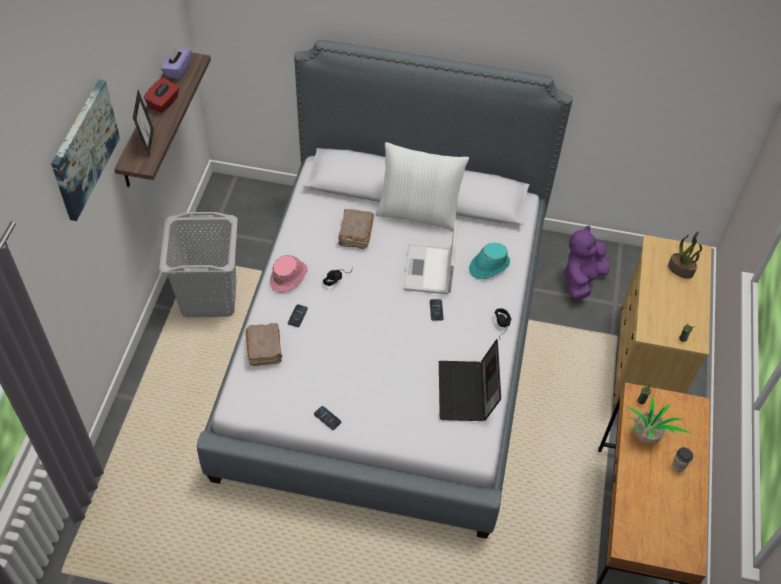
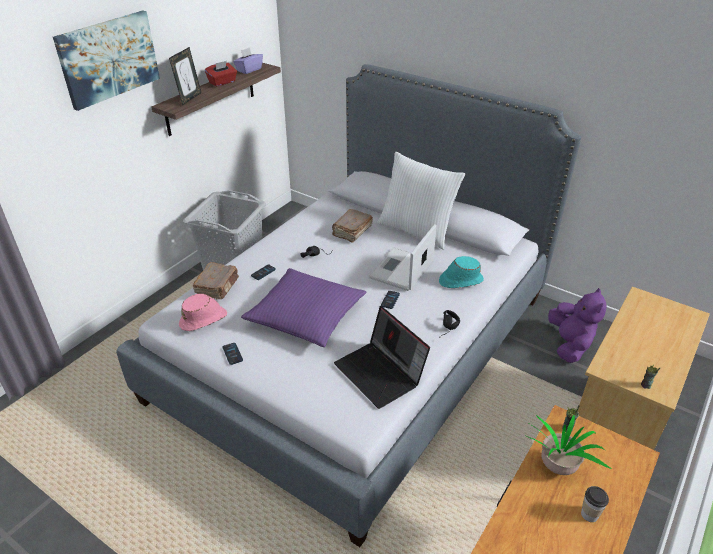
camera: 25 degrees right, 15 degrees down
(289, 277) = (276, 246): pink hat -> pink hat (204, 319)
(368, 353) = (305, 315): none -> purple pillow
(467, 393) = (381, 373): laptop -> laptop turned 60 degrees counterclockwise
(582, 280) = (569, 344): purple plush toy -> purple plush toy turned 120 degrees clockwise
(681, 269) = (665, 324): potted plant -> none

